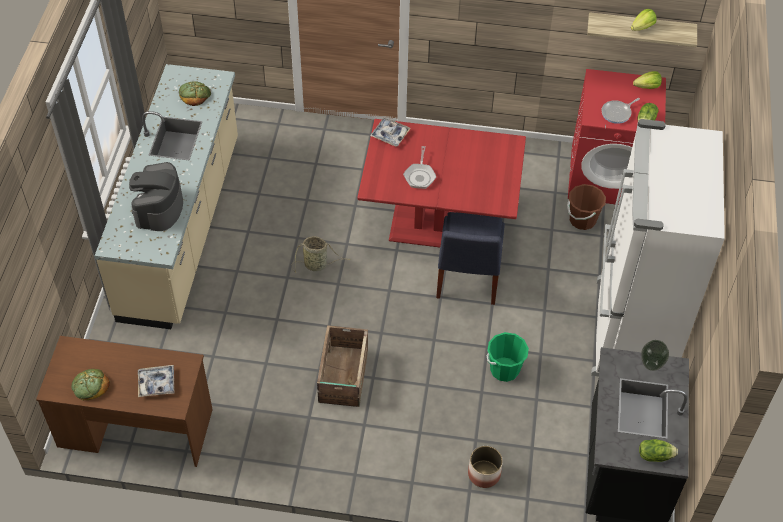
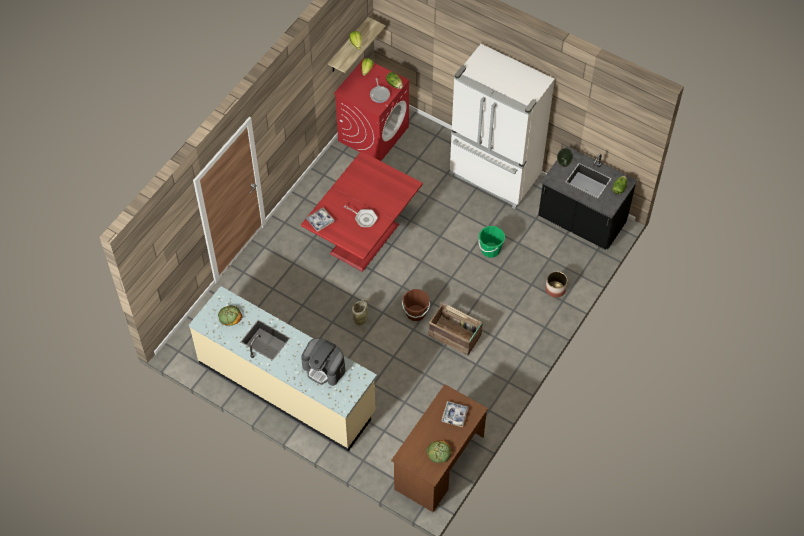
camera: 65 degrees left, 5 degrees up
(467, 278) = (414, 241): blue chair -> none
(582, 220) = (400, 162): brown bucket -> brown bucket (415, 313)

